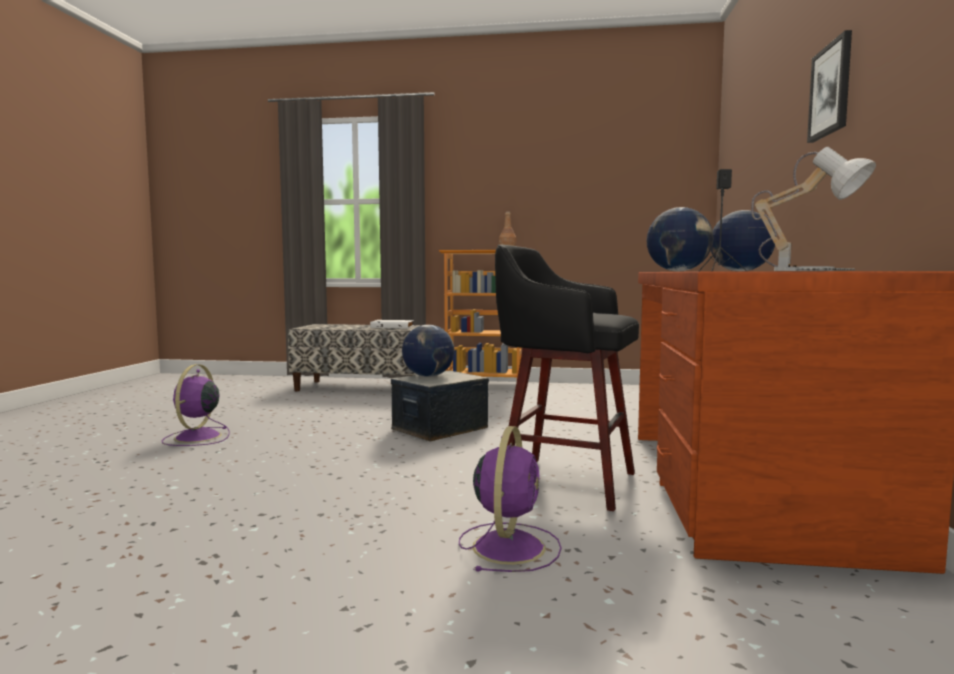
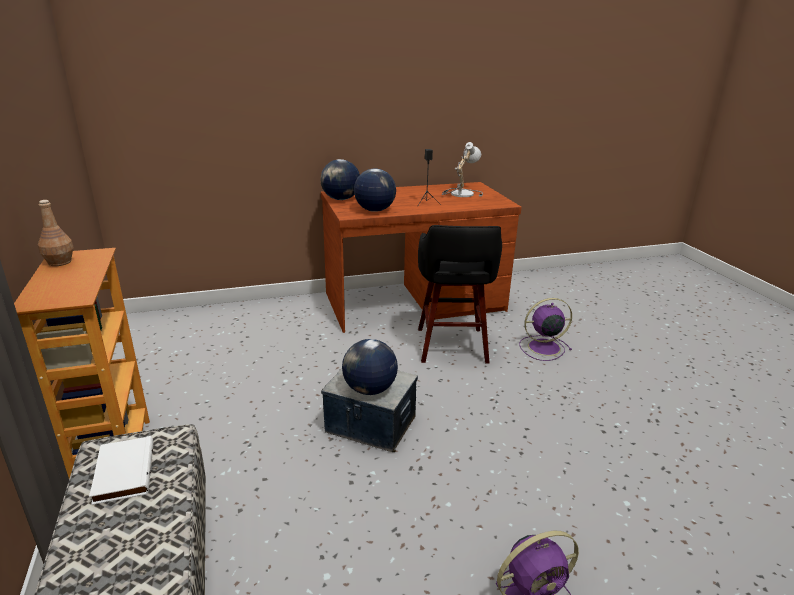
camera: 115 degrees left, 20 degrees up
(831, 90) = (360, 84): picture -> none

